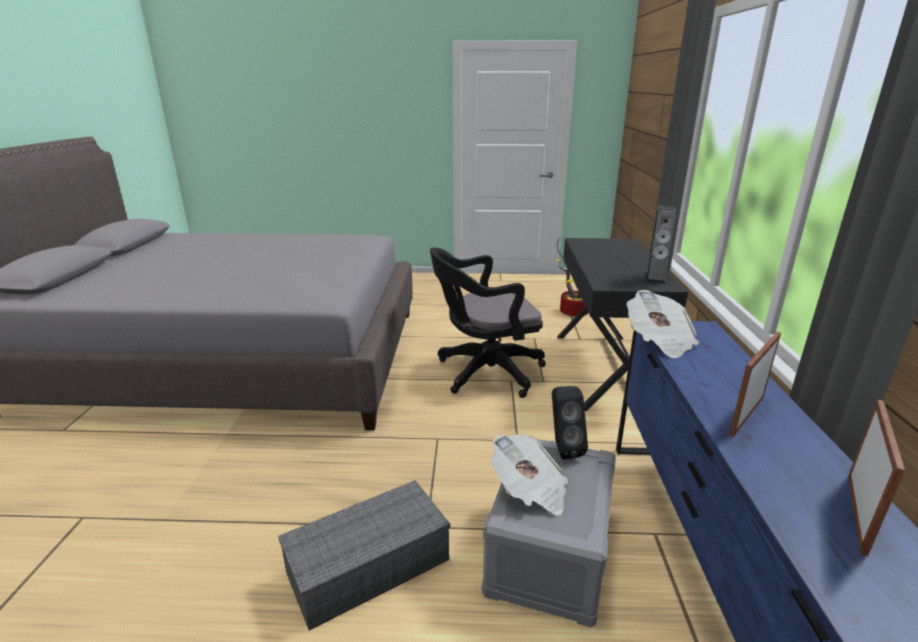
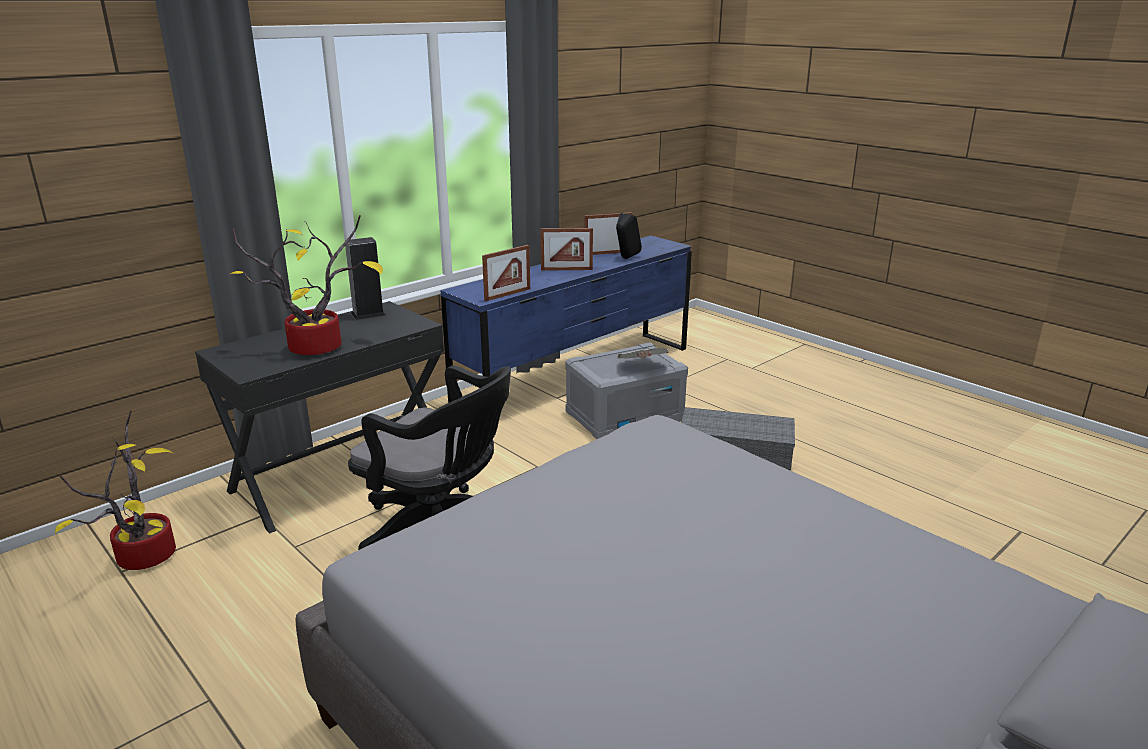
camera: 135 degrees left, 0 degrees up
(563, 448) = (589, 370): black speaker -> black speaker (626, 258)
(600, 257) = (318, 346): none -> potted plant
(659, 341) = (507, 294): newspaper -> picture frame

